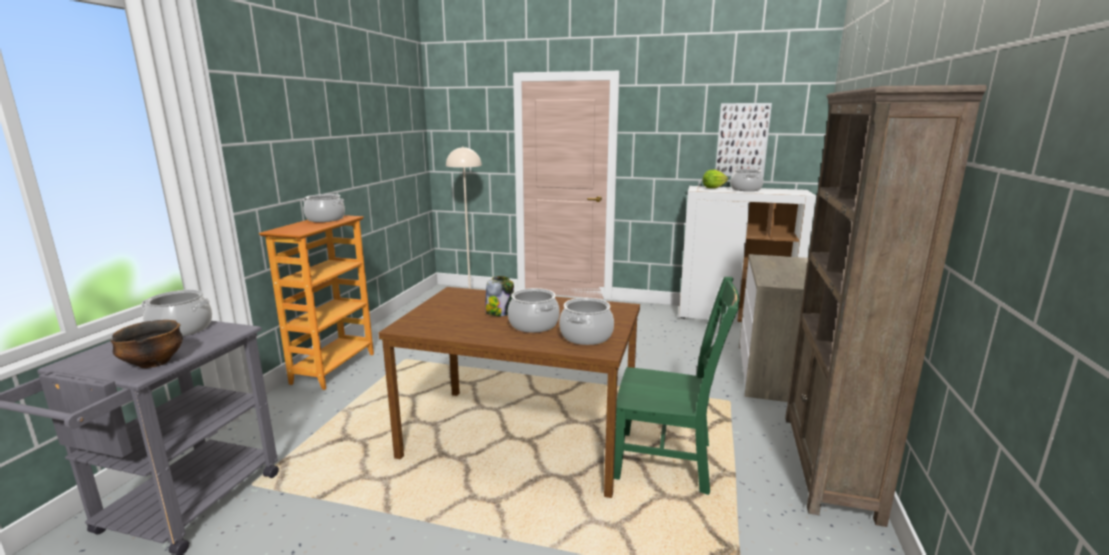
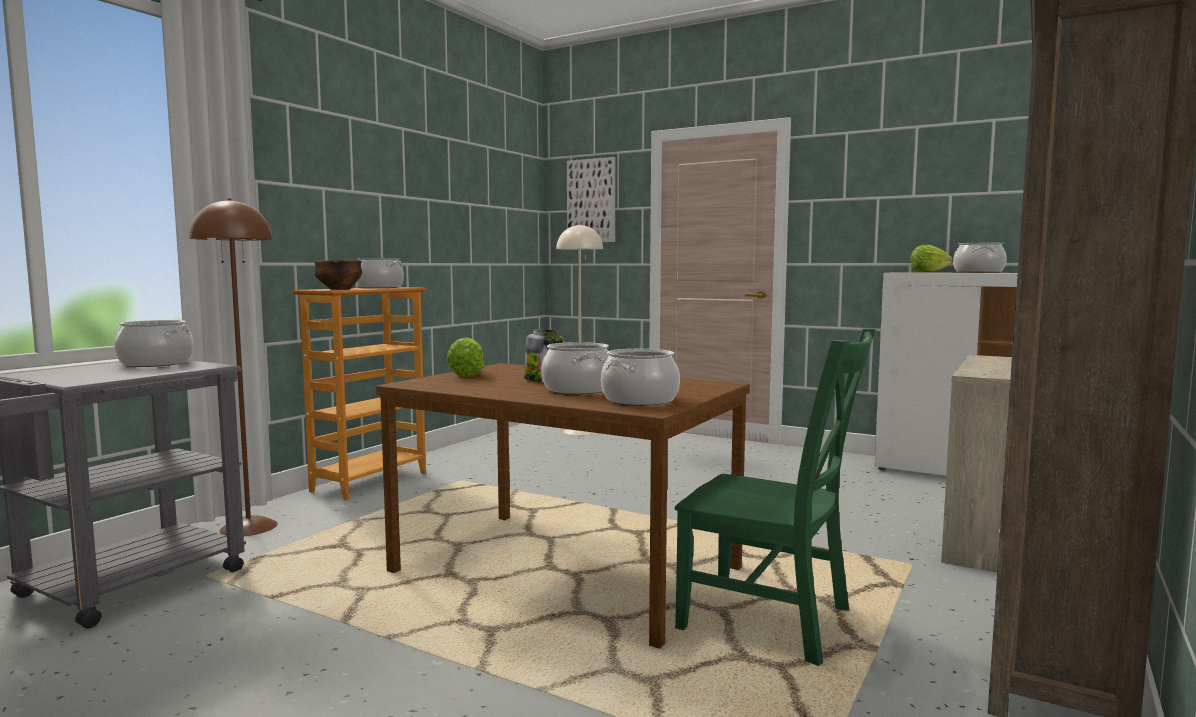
camera: 15 degrees right, 10 degrees down
(153, 363) = (98, 378): bowl -> bowl (339, 289)
(258, 428) = (248, 527): none -> brown floor lamp
(437, 309) = (467, 375): none -> lettuce
(742, 140) = (974, 202): picture -> picture (591, 201)

